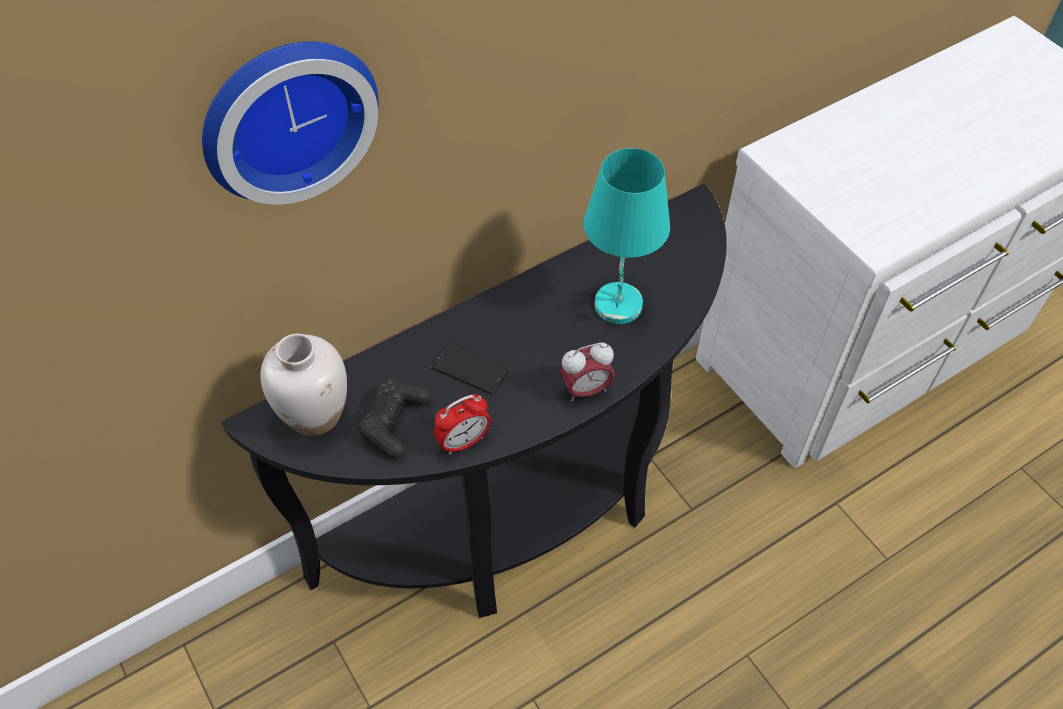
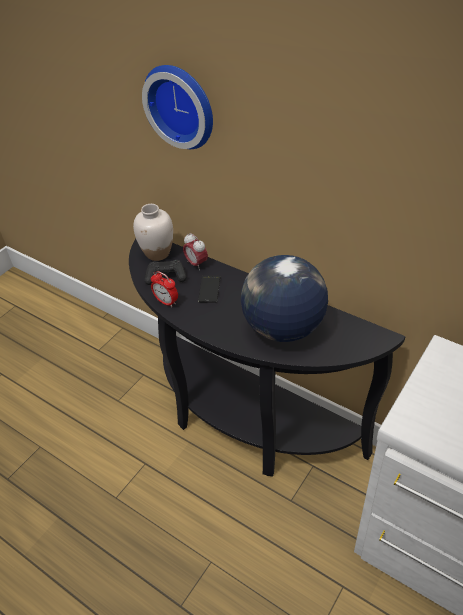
camera: 70 degrees right, 10 degrees down
(585, 390) = (219, 333): alarm clock -> alarm clock (196, 264)
(619, 306) = (283, 328): turquoise table lamp -> globe

